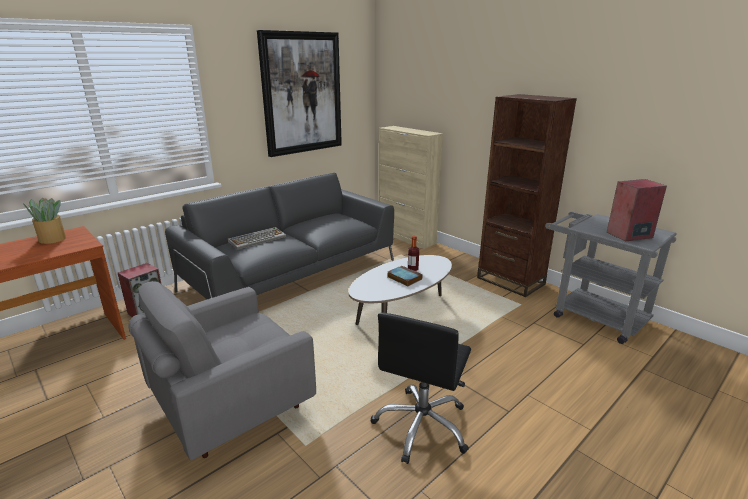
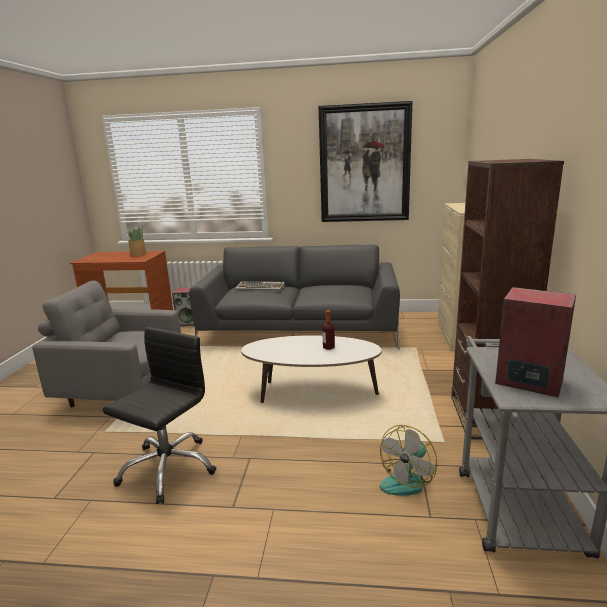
camera: 50 degrees right, 5 degrees down
(403, 278) = (305, 350): book -> none
(422, 426) = (167, 468): black office chair -> black office chair turned 135 degrees clockwise
(544, 334) = (407, 480): none -> fan

